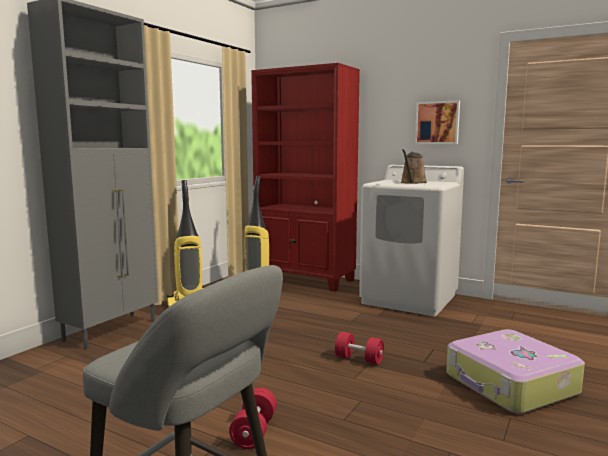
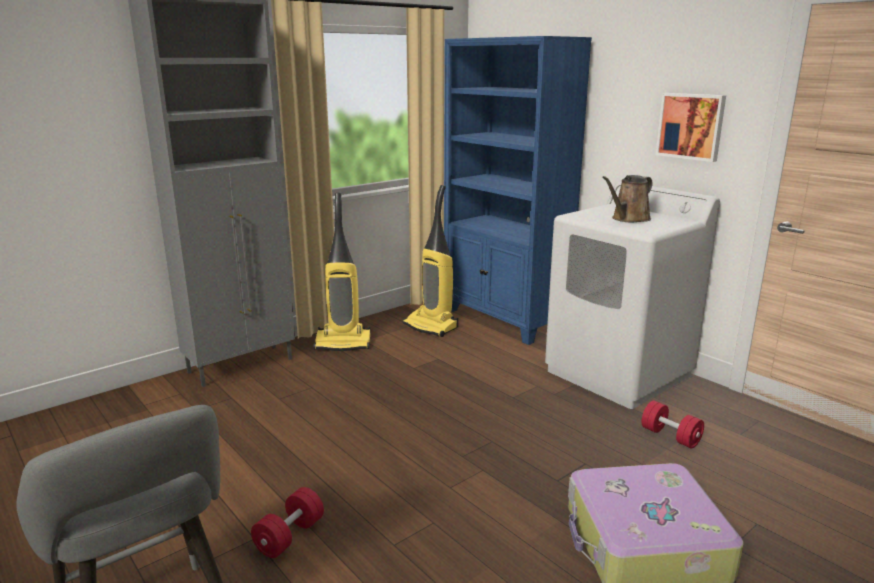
camera: 20 degrees right, 10 degrees up
(305, 279) = (504, 320): red bookcase -> blue bookcase
(359, 359) = (477, 460): red dumbbell -> red dumbbell (670, 436)

